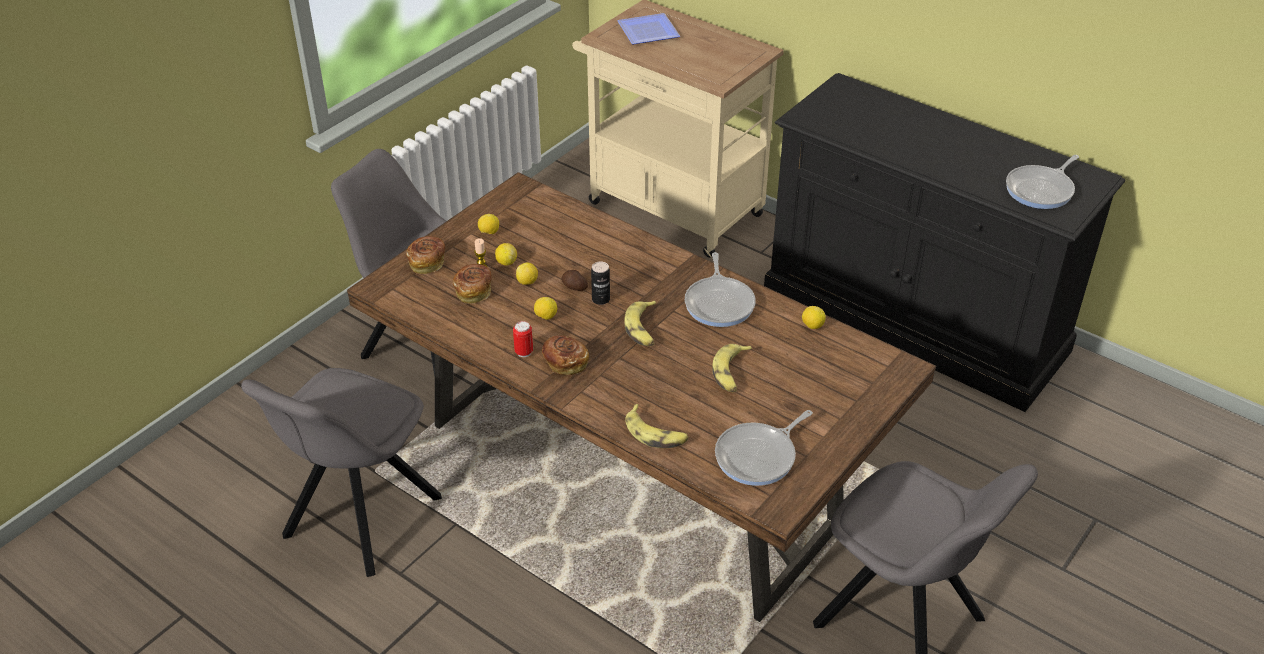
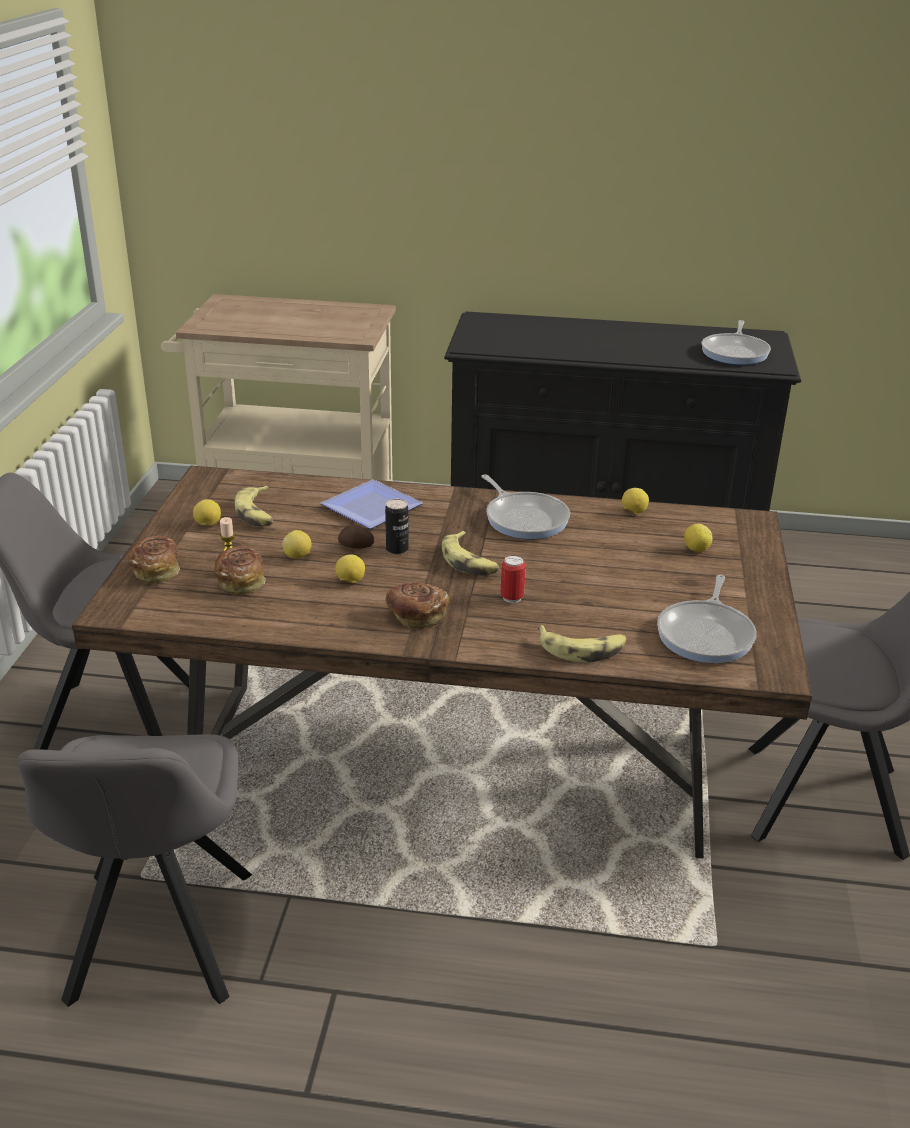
camera: 30 degrees left, 10 degrees down
(506, 262) = (255, 545): lemon -> lemon (696, 549)
(524, 352) = (358, 621): can -> can (512, 598)
(647, 33) = (244, 316): plate -> plate (371, 510)
(731, 373) = (600, 572): banana -> banana (257, 513)

